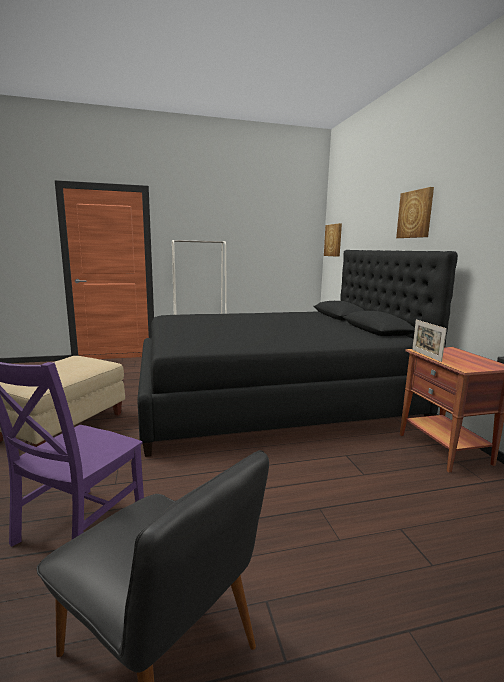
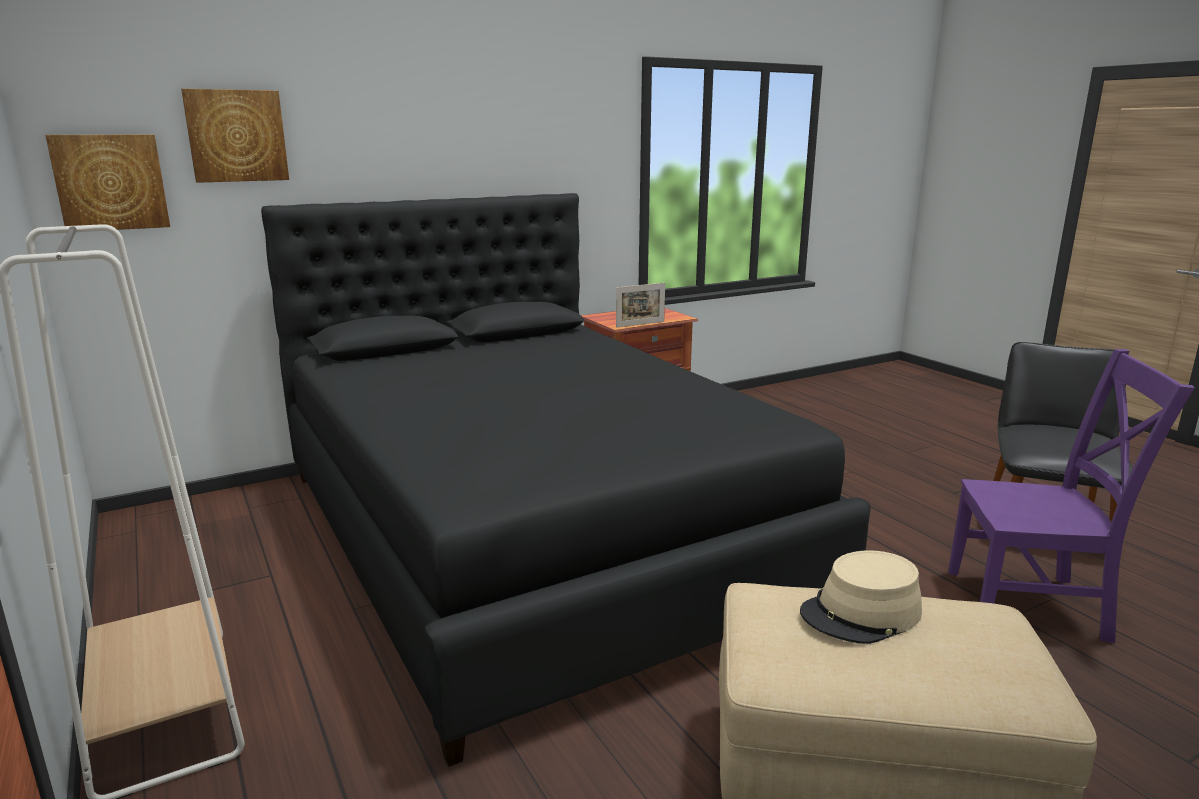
camera: 105 degrees left, 5 degrees up
(72, 368) = (861, 613): none -> beige hat
(415, 214) = (455, 134): picture -> picture (236, 136)

